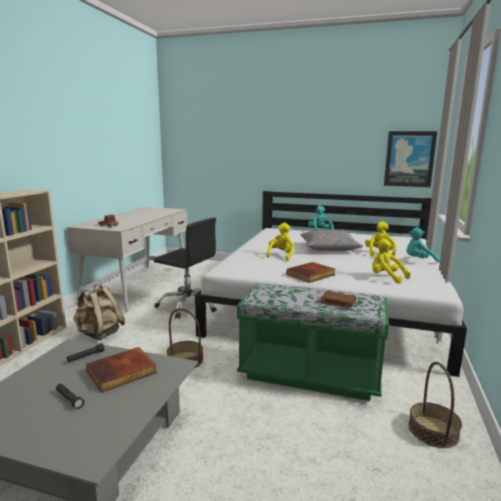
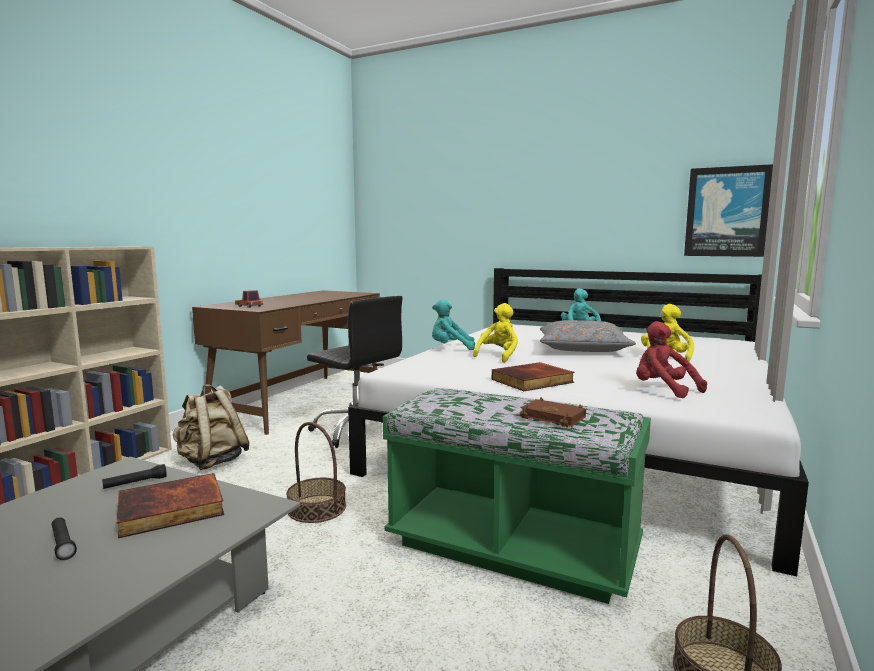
camera: 10 degrees right, 5 degrees down
(139, 285) = (301, 401): white desk -> brown desk
(386, 278) = (663, 390): yellow plush toy -> red plush toy
(419, 260) = (733, 369): turquoise plush toy -> turquoise plush toy (450, 348)

